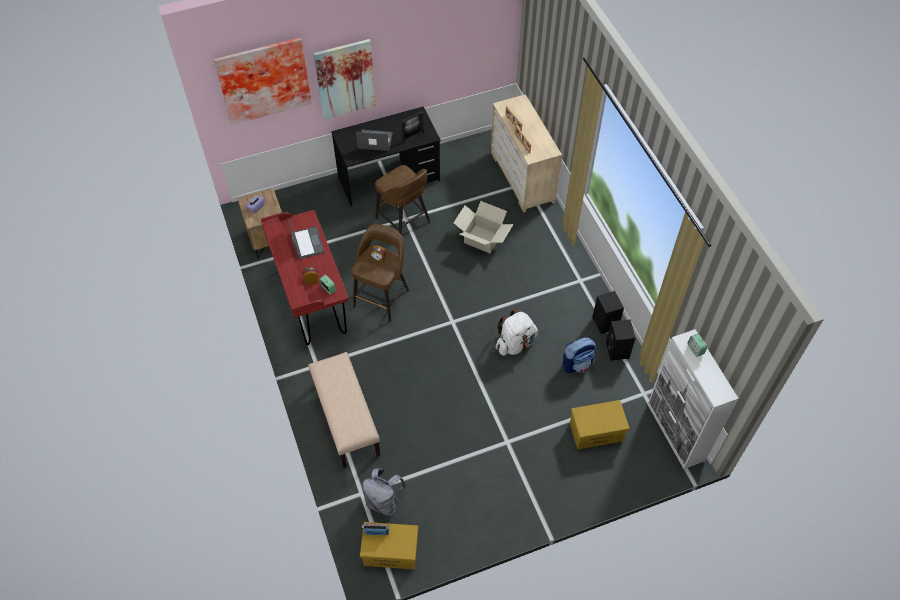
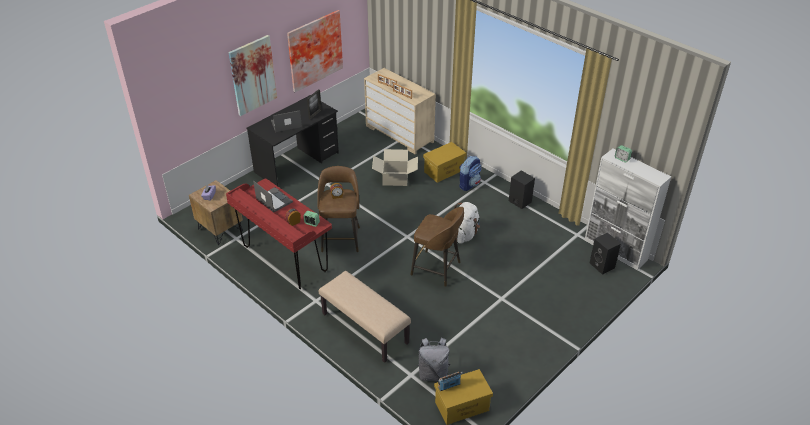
camera: 25 degrees left, 15 degrees down
(264, 79) = (192, 82): picture -> picture (314, 50)
(404, 221) = (326, 185): brown stool -> brown stool (437, 269)
(577, 364) = (518, 232): backpack -> backpack (469, 184)
(595, 432) = (561, 269): yellow storage box -> yellow storage box (443, 171)
(618, 350) = (541, 215): black speaker -> black speaker (602, 265)

